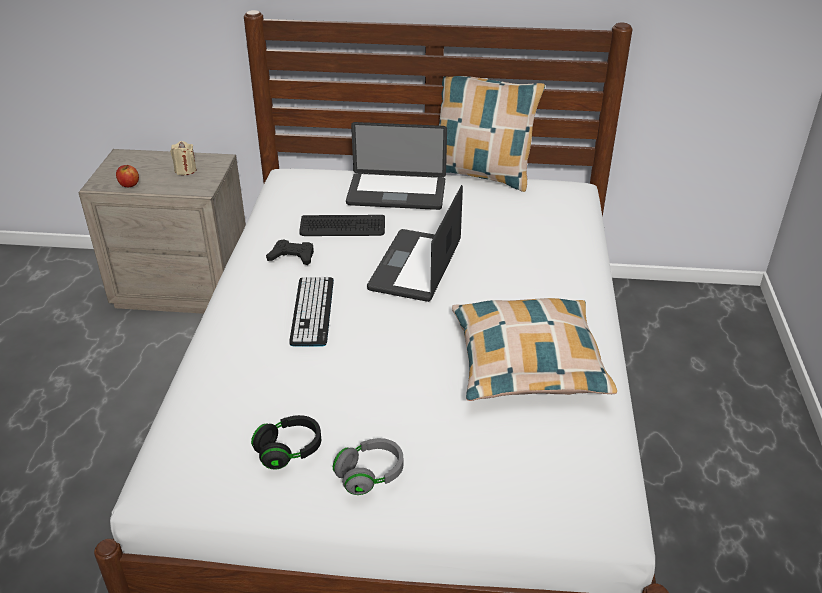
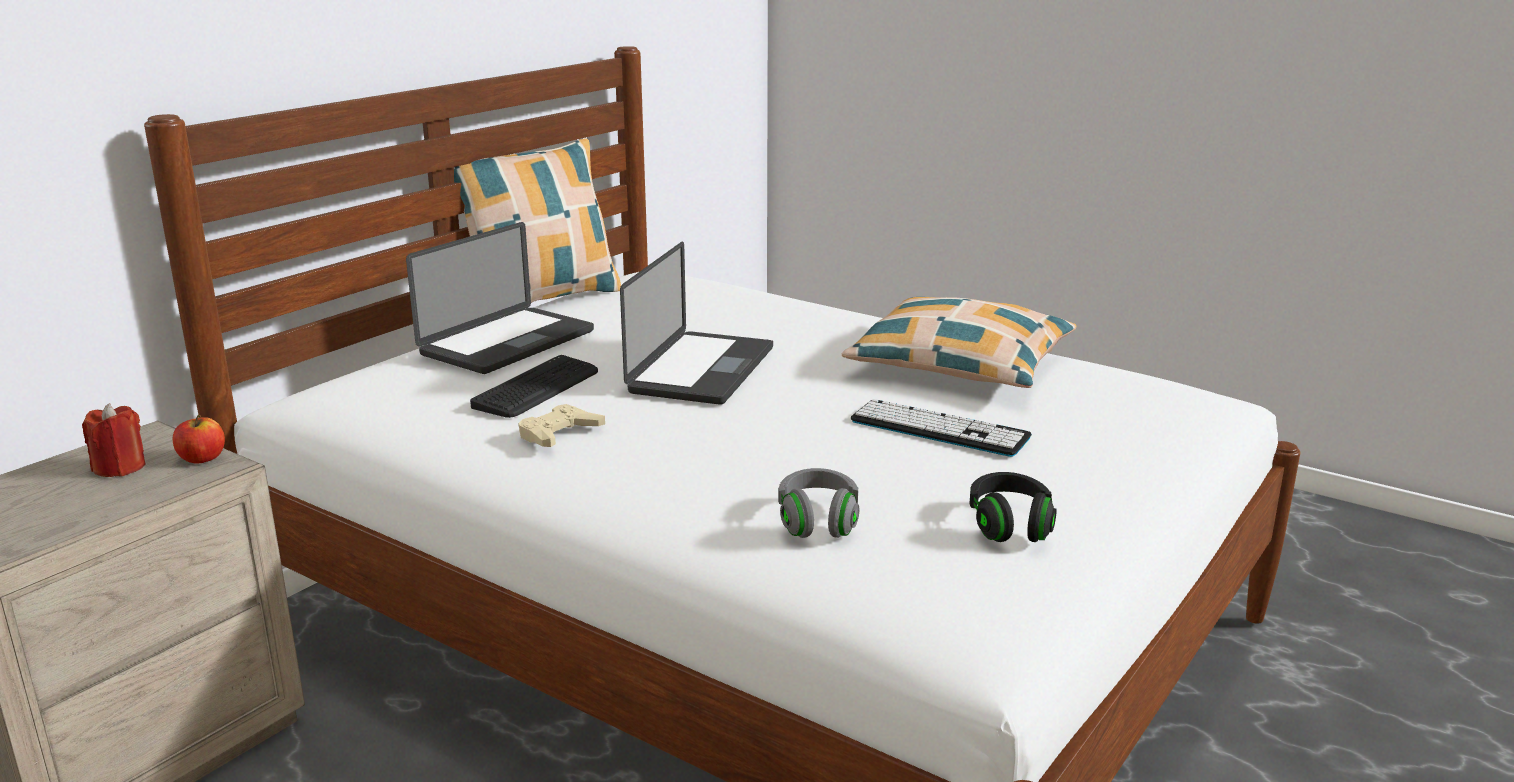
camera: 60 degrees left, 15 degrees down
(129, 184) = (56, 526): apple -> apple (202, 458)
(185, 170) = (120, 468): beige candle -> red candle
(292, 256) = (559, 433): black game controller -> beige game controller
(312, 311) = (719, 447): keyboard -> keyboard (939, 429)
(370, 475) = (1091, 488): grey headphones -> grey headphones (818, 521)
(415, 266) = (702, 370): laptop -> laptop turned 120 degrees counterclockwise

